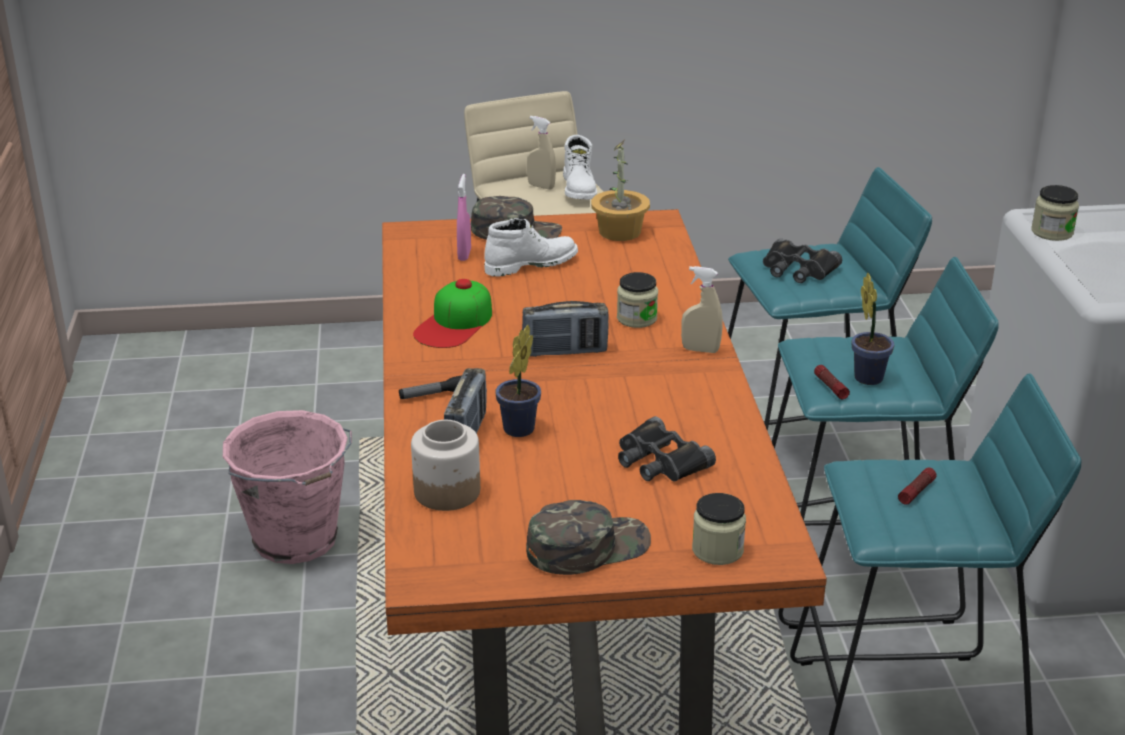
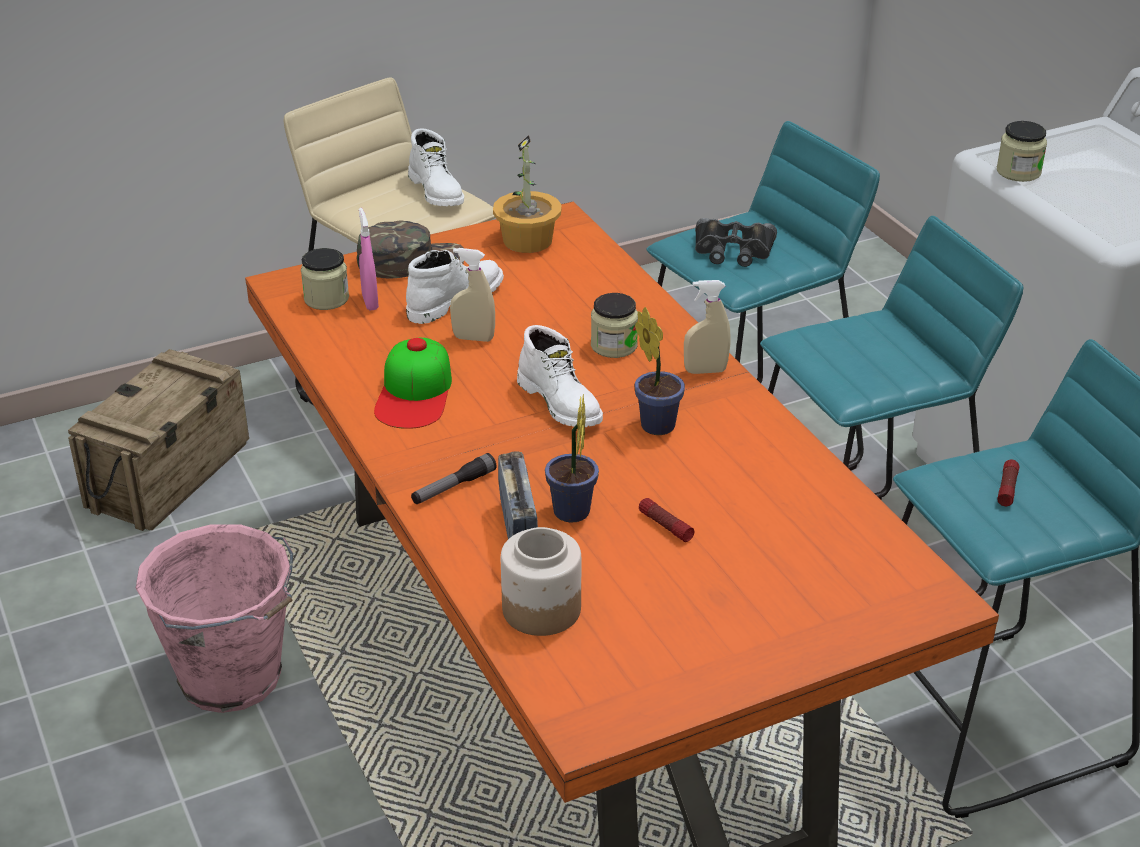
camera: 20 degrees left, 5 degrees up
(330, 386) = (170, 475): none -> crate
(541, 186) = (391, 196): beige spray bottle -> beige spray bottle (473, 338)
(565, 351) = (561, 403): radio -> white boot
(587, 546) = (736, 639): green cap -> none
(659, 461) = (747, 516): black binoculars -> none
(717, 550) = (872, 609): jar -> jar (326, 299)
(830, 387) = (850, 385): flashlight -> flashlight (665, 526)
(867, 376) = (879, 364): potted plant -> potted plant (655, 423)

